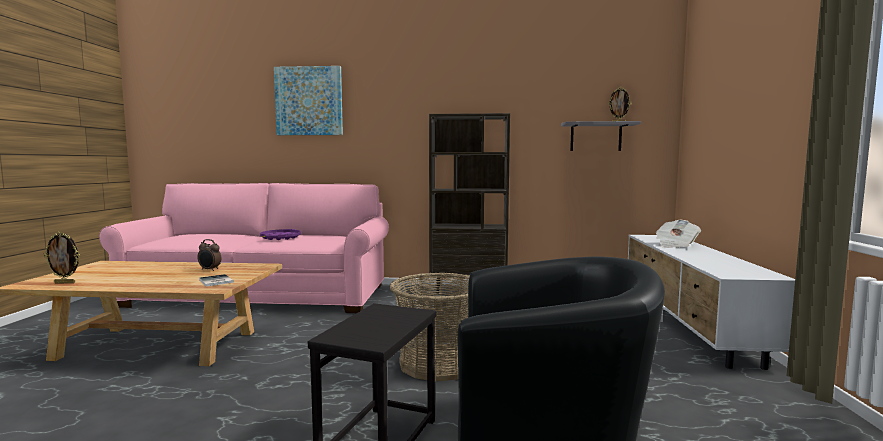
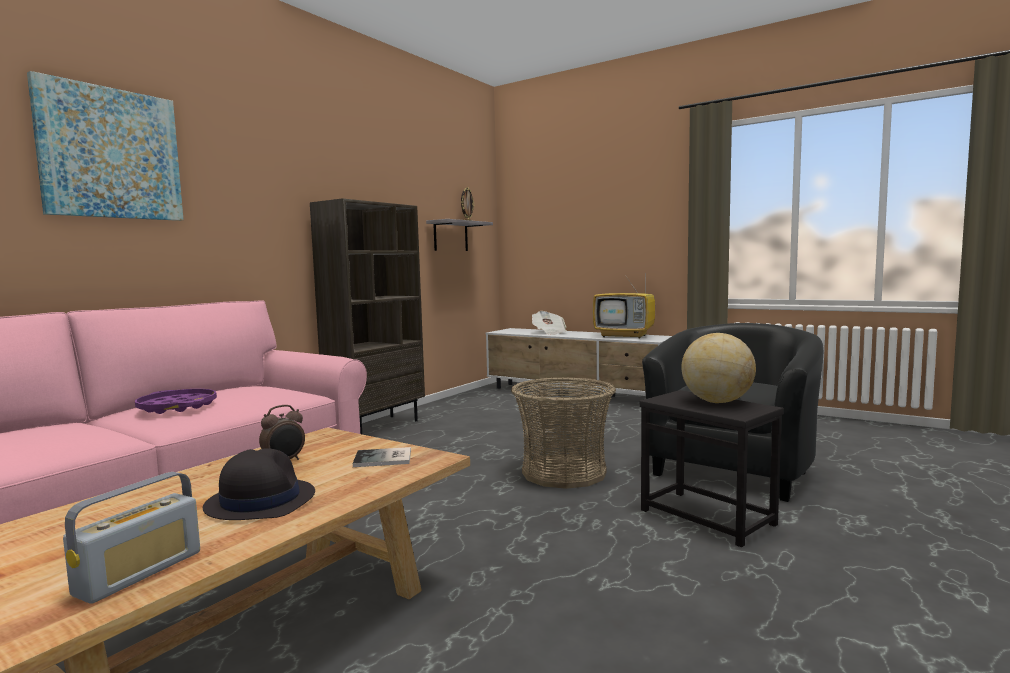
camera: 60 degrees left, 0 degrees up
(65, 283) = (140, 572): picture frame -> radio
(146, 278) = (260, 501): none -> black hat
(387, 325) = (717, 402): none -> globe
(727, 265) = (625, 336): none -> television

